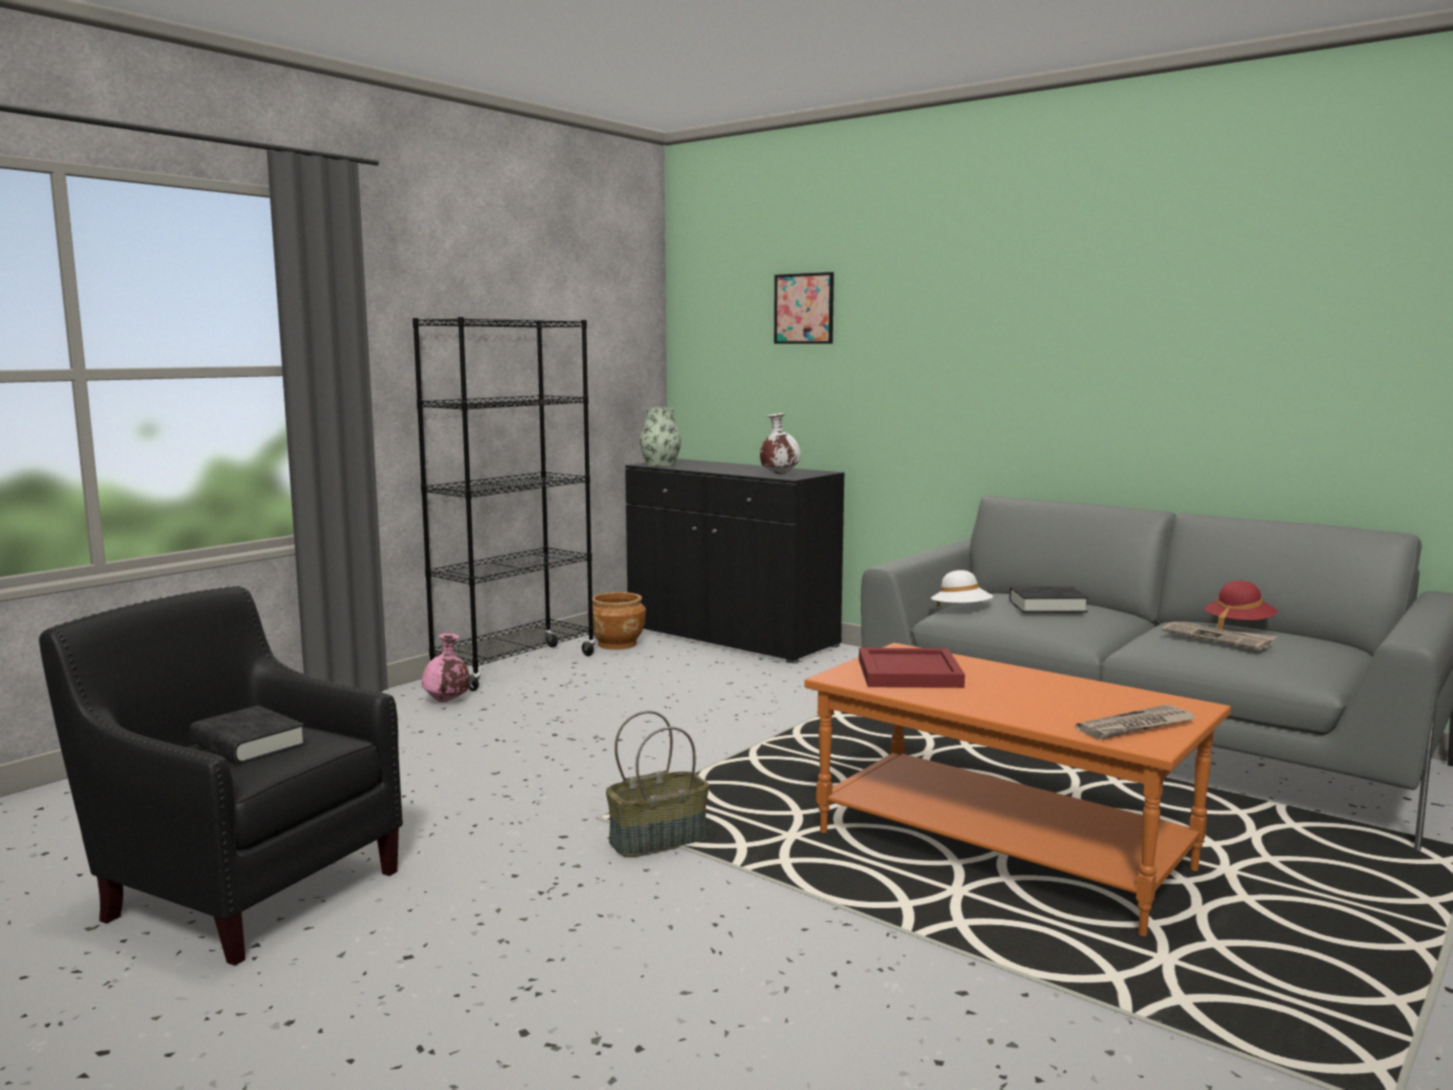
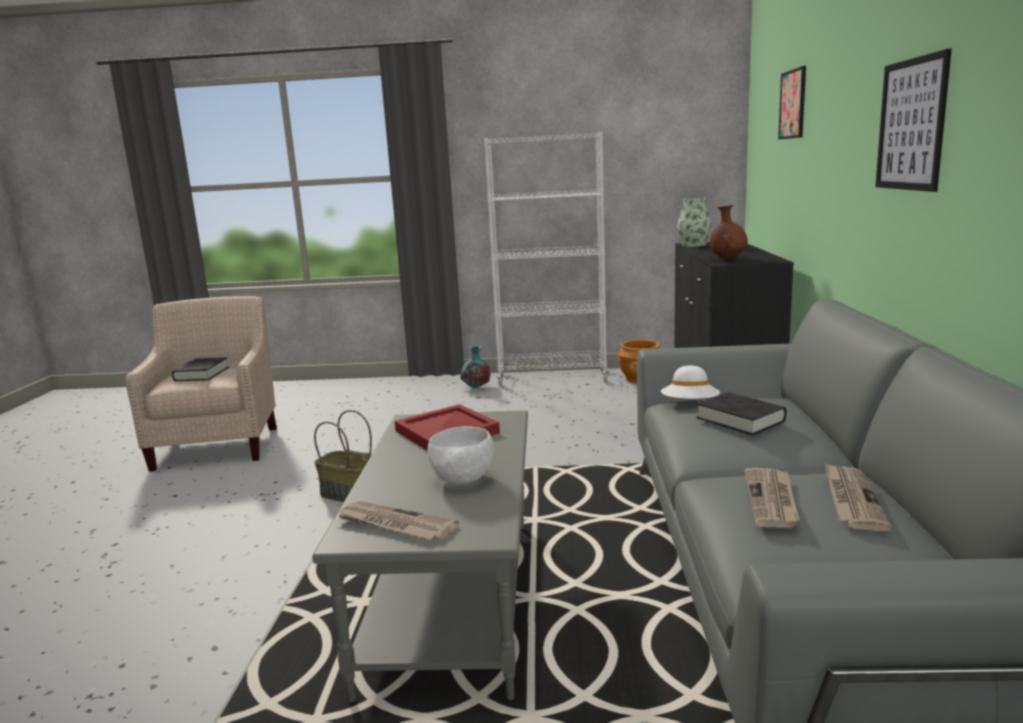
camera: 55 degrees right, 5 degrees up
(246, 888) = (219, 444): black armchair -> beige armchair
(446, 701) = (476, 388): pink vase -> turquoise vase
(515, 667) = (552, 378): black bookcase -> white bookcase
(779, 474) = (727, 260): white vase -> brown vase
(1004, 851) = (454, 600): orange coffee table -> grey coffee table
(1057, 341) = (911, 125): none -> picture
(1057, 691) = (464, 479): none -> white bowl
(1238, 626) = (851, 499): red hat -> newspaper

